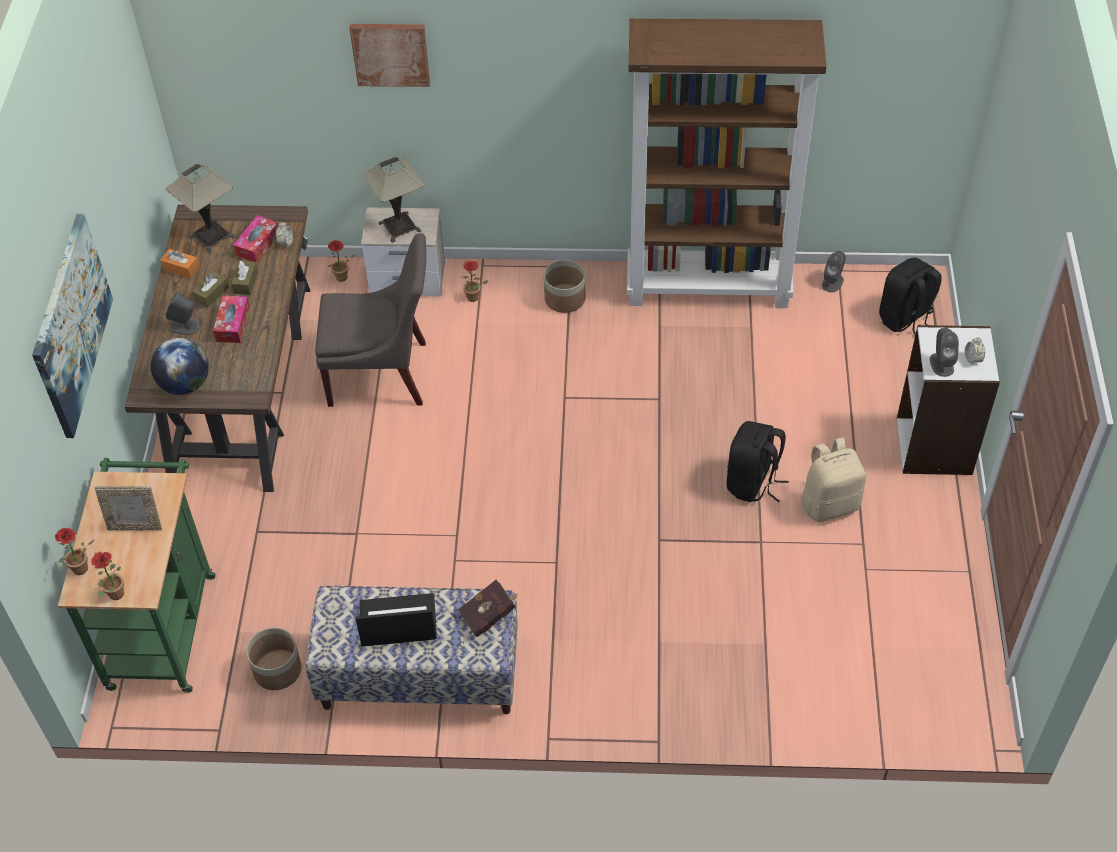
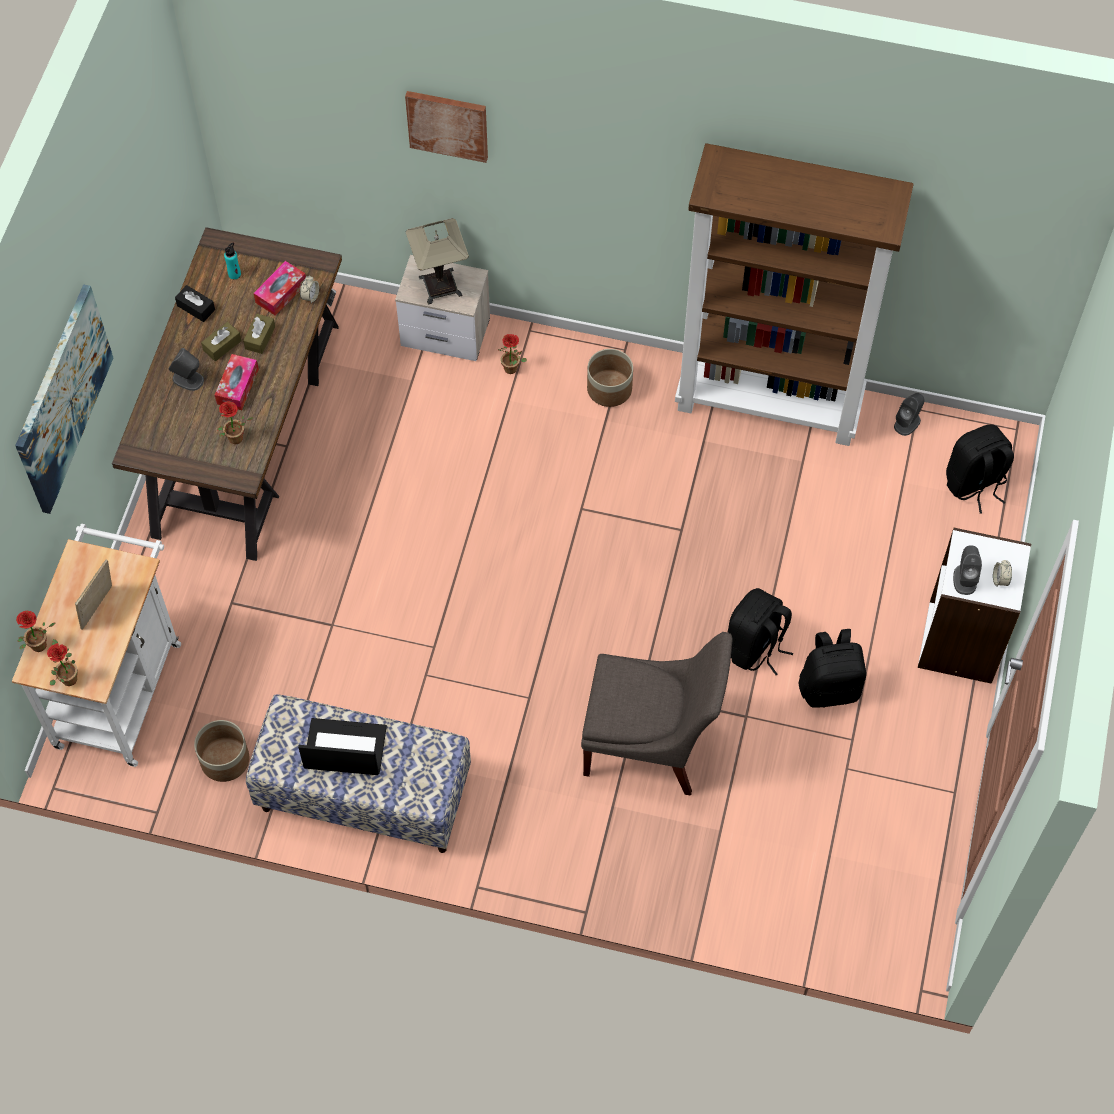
camera: 10 degrees right, 10 degrees up
(135, 526) = (99, 609): picture frame -> picture frame turned 105 degrees clockwise
(163, 622) = (120, 685): green cart -> white cart
(181, 268) = (196, 308): orange tissue box -> black tissue box
(185, 384) = (177, 449): globe -> none
(212, 236) = (234, 274): table lamp -> turquoise bottle
(341, 279) = (374, 319): potted plant -> potted plant (235, 441)
(383, 375) = (396, 445): grey chair -> grey chair (651, 744)
(490, 615) = (437, 759): red book -> none
(829, 503) = (829, 687): beige backpack -> black backpack

